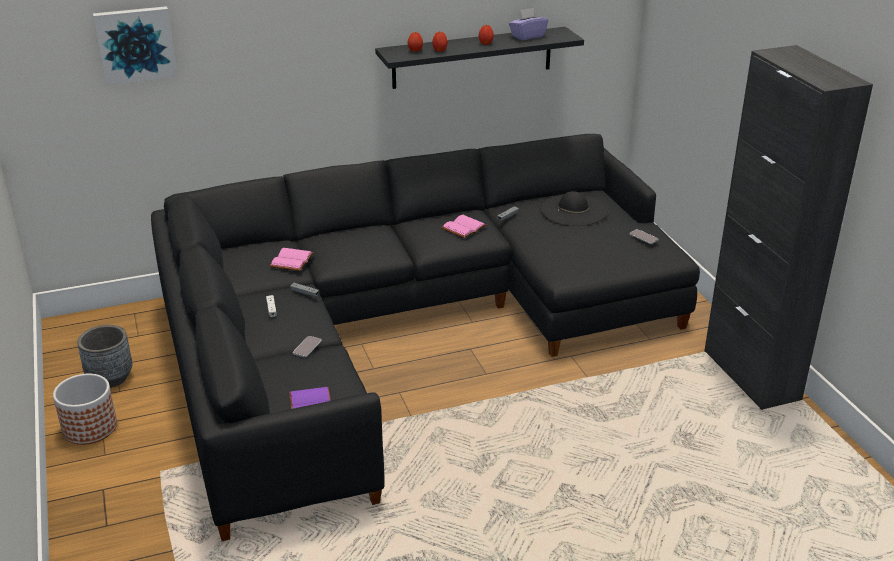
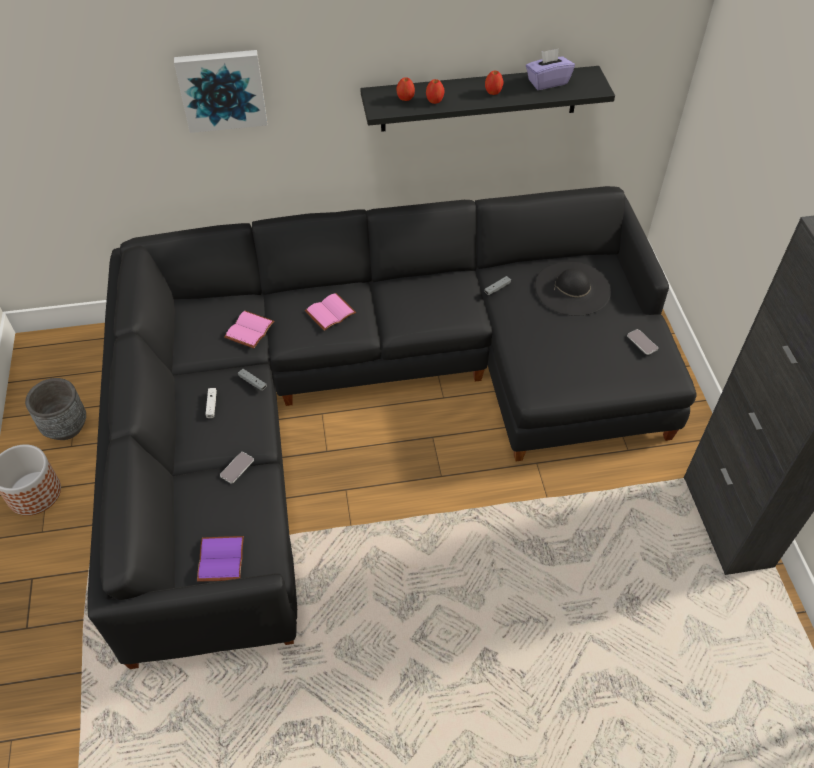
camera: 10 degrees right, 20 degrees up
(135, 44) = (72, 82): picture -> picture (222, 89)
(463, 227) = (444, 300): pink book -> pink book (330, 311)

